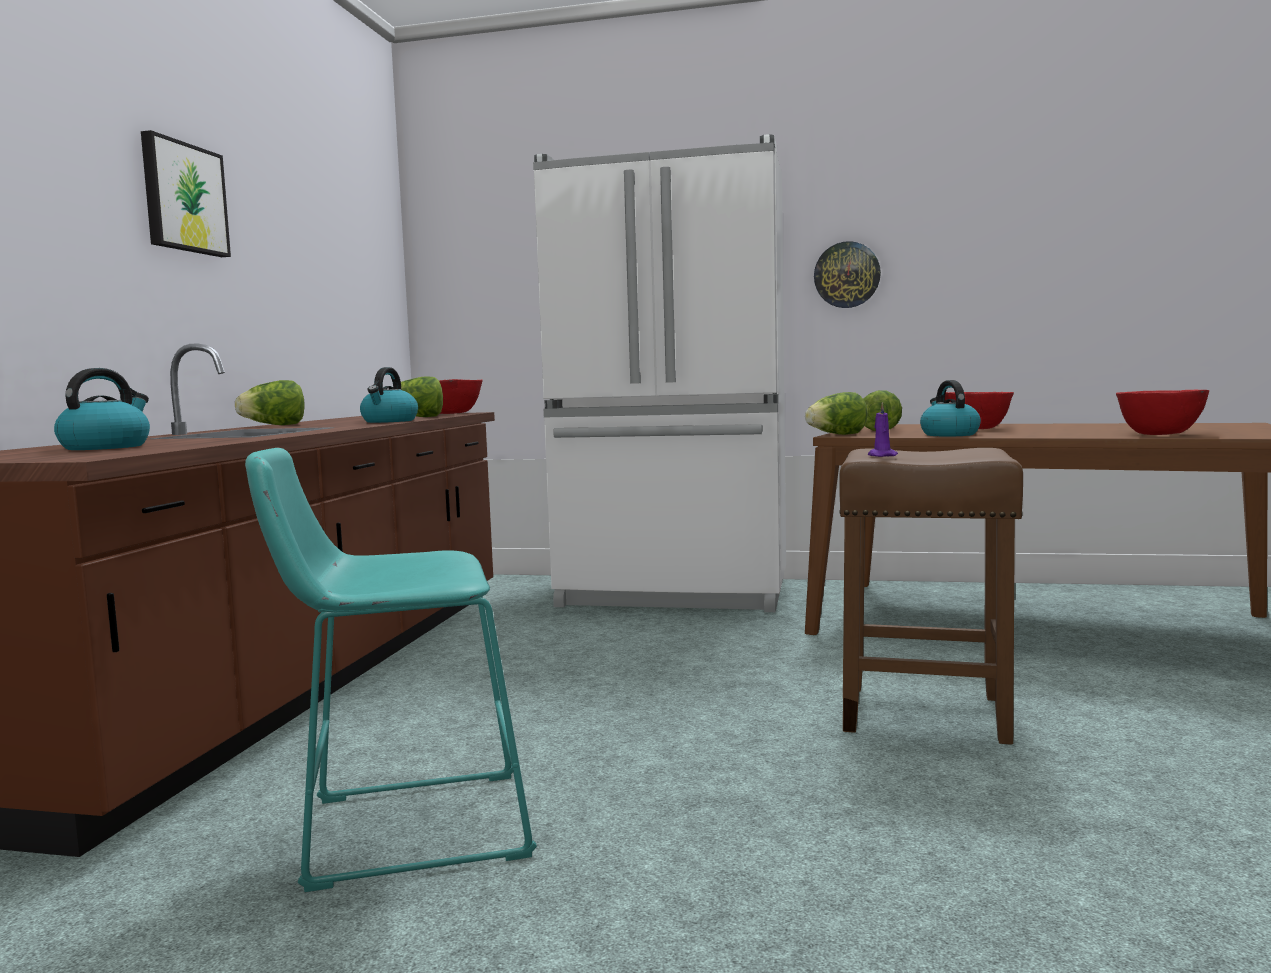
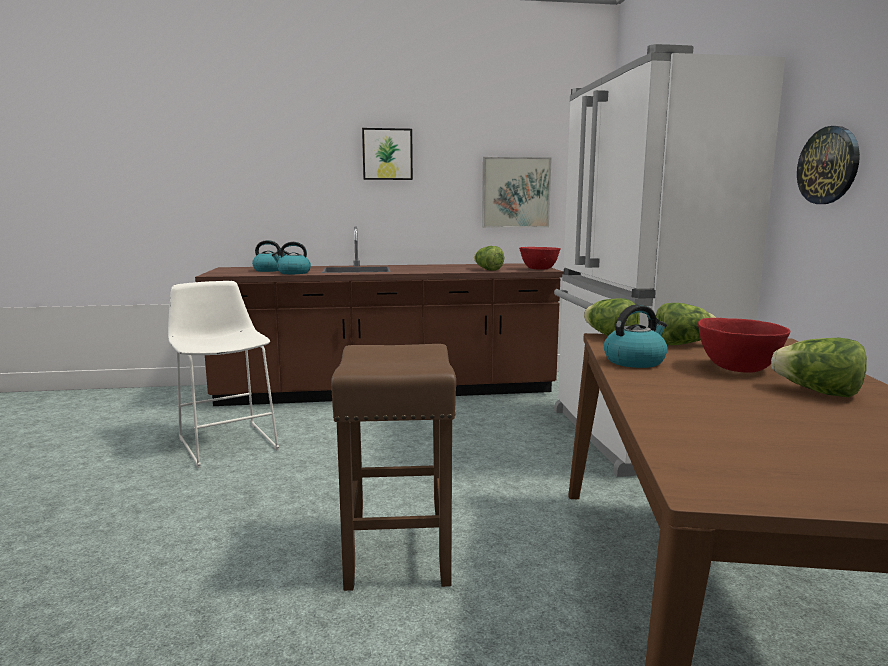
camera: 70 degrees right, 5 degrees up
(274, 425) = (416, 266): lettuce -> lettuce (818, 392)
(336, 298) = (516, 192): none -> picture
(389, 421) = (444, 271): kettle -> kettle (293, 273)
(403, 828) = (227, 442): turquoise stool -> white stool
(881, 456) = (363, 348): purple candle -> none
(1161, 434) = (701, 433): red bowl -> none

